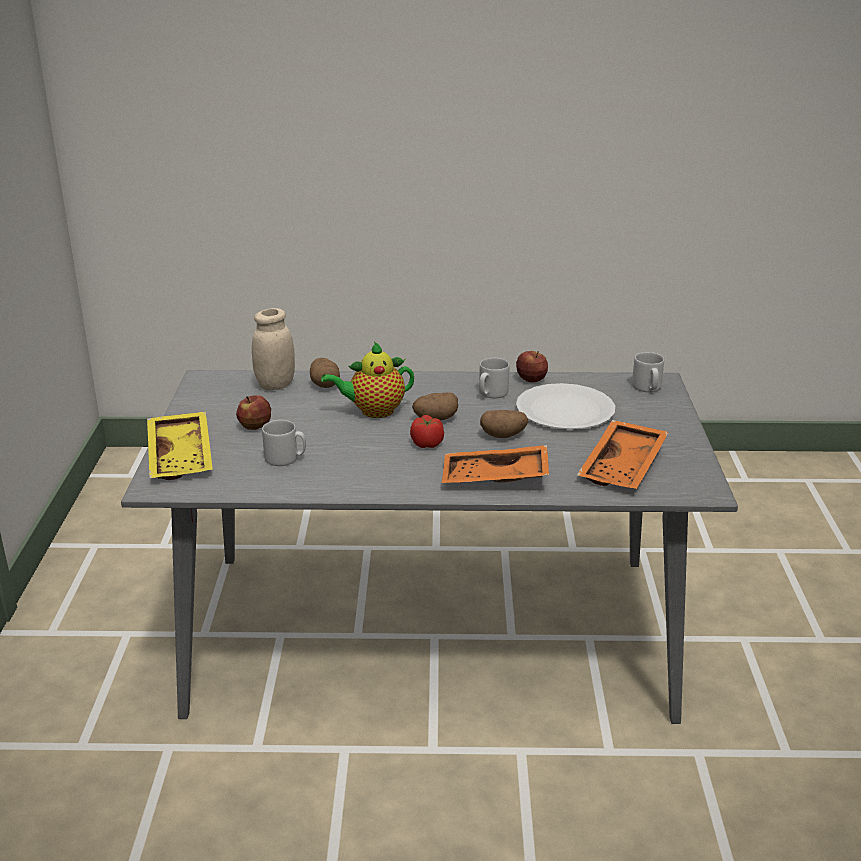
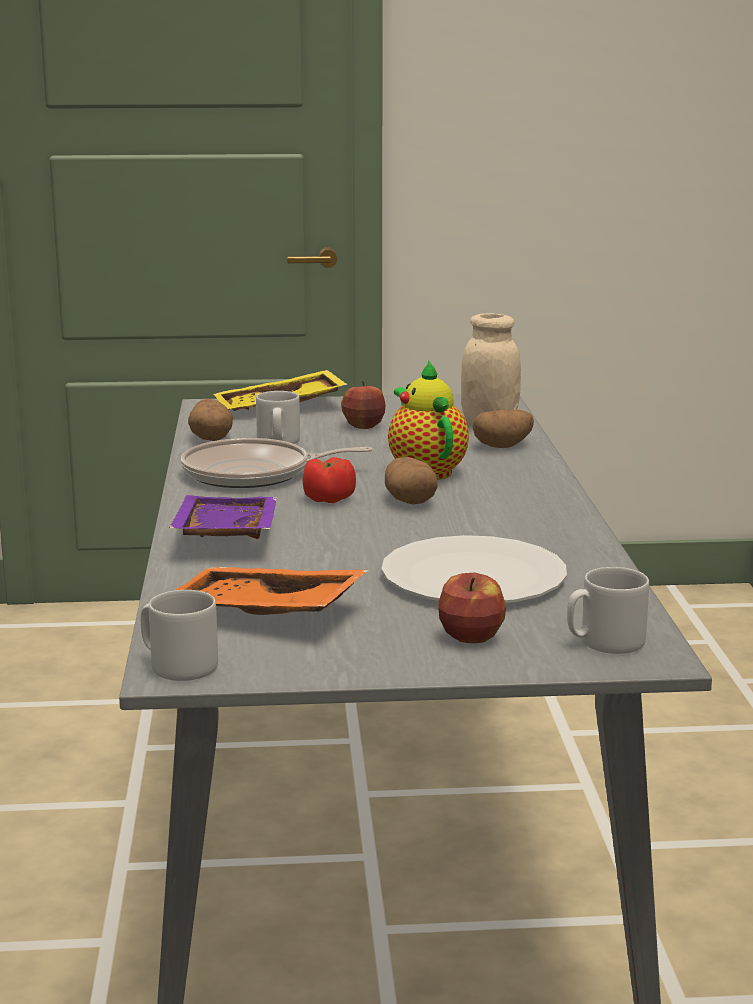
camera: 85 degrees right, 10 degrees down
(364, 468) = (253, 474): none -> frying pan
(491, 394) = (516, 530): grey mug -> grey mug (177, 666)
(494, 479) = (223, 535): orange tray -> purple tray
(503, 435) = (364, 538): potato -> potato (211, 439)
(531, 379) = (591, 554): apple -> apple (471, 637)

